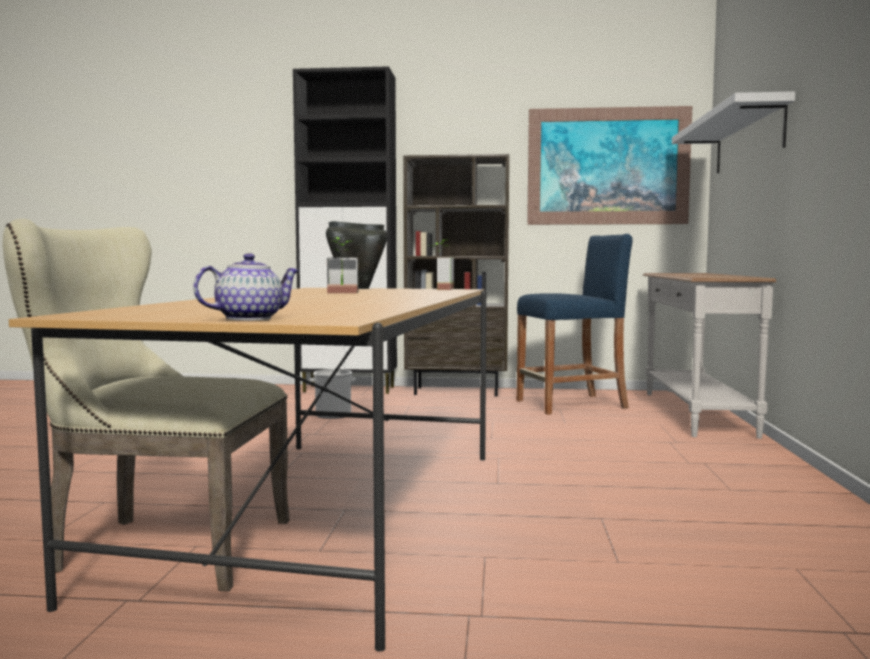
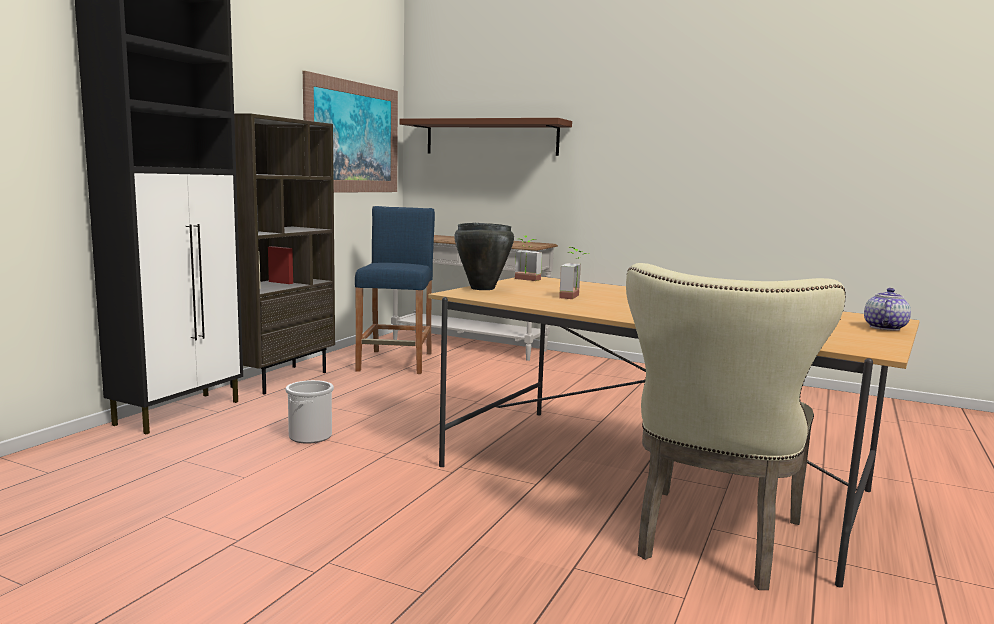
camera: 70 degrees left, 5 degrees up
(249, 318) = (883, 327): teapot -> teapot turned 45 degrees clockwise
(748, 139) = (491, 138): white shelf -> brown shelf

